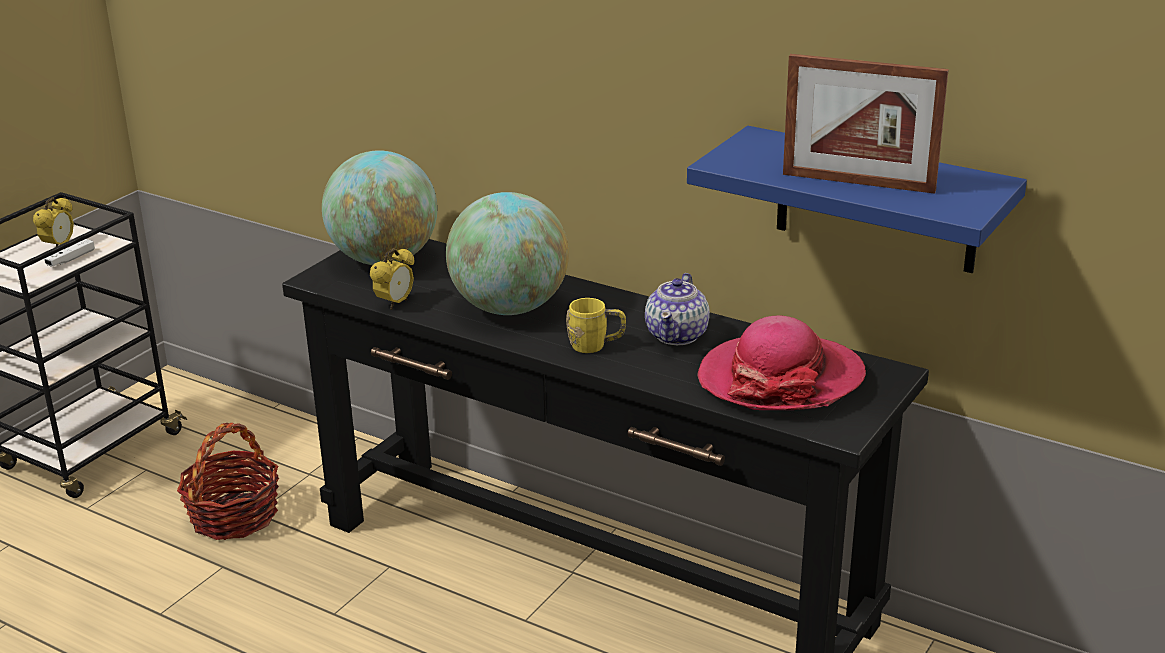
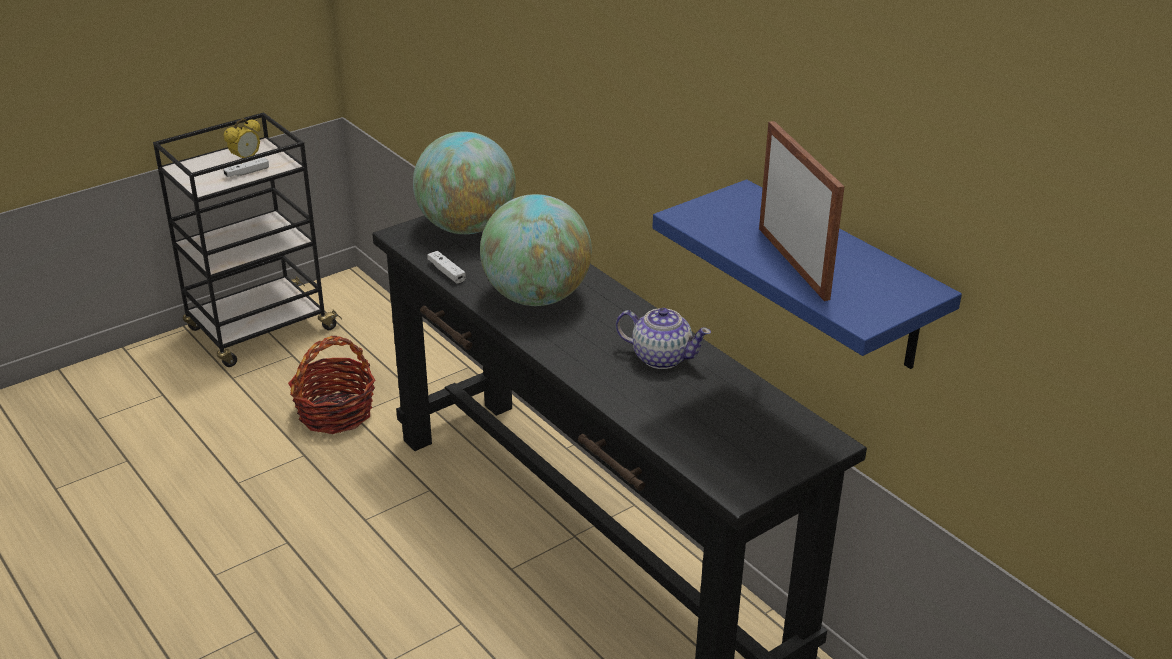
camera: 20 degrees right, 5 degrees up
(395, 303) = (446, 272): alarm clock -> white game controller
(596, 346) = (583, 352): yellow mug -> none
(677, 335) = (661, 357): teapot -> teapot turned 105 degrees counterclockwise
(781, 379) = (721, 424): hat -> none
(858, 182) = (793, 263): picture frame -> picture frame turned 150 degrees counterclockwise

